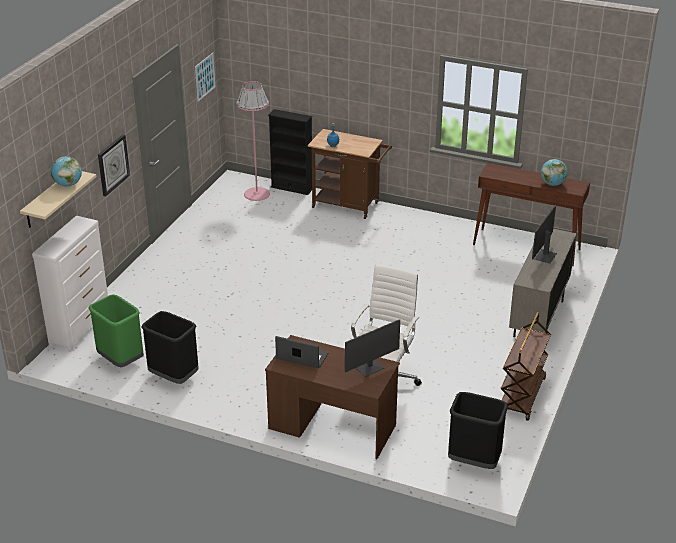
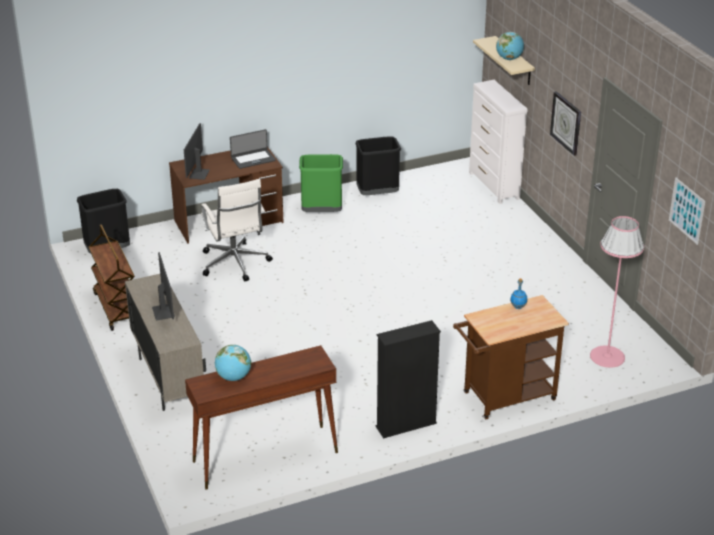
camera: 135 degrees right, 0 degrees up
(120, 360) = (429, 185): green trash can -> green trash can (322, 212)
(292, 188) = (593, 384): black bookcase -> black bookcase (406, 425)

